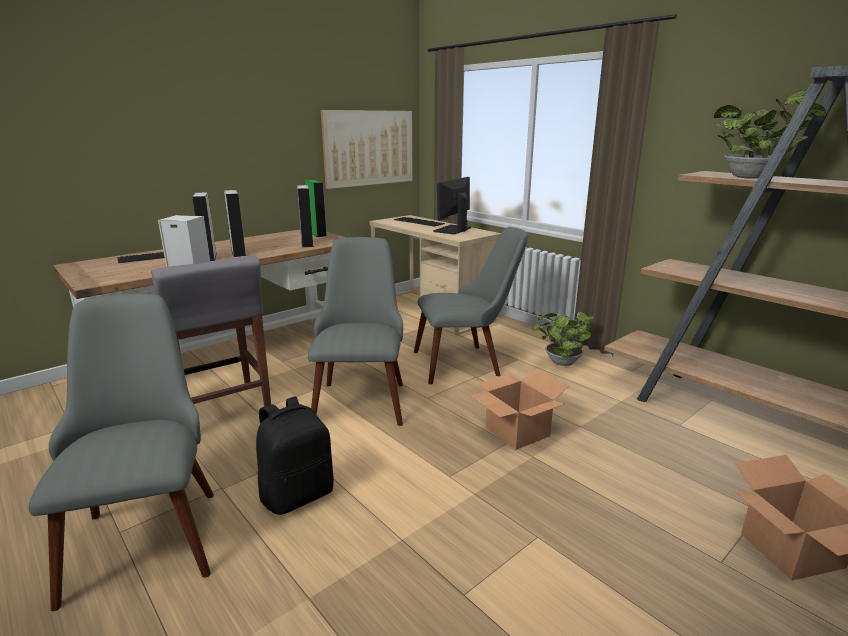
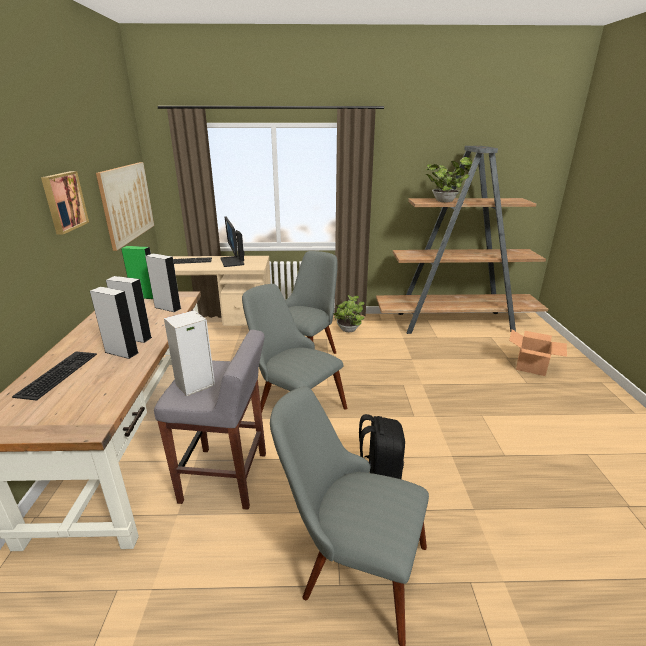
camera: 50 degrees left, 5 degrees up
(259, 127) = (63, 201): none -> picture
(518, 432) = (397, 377): cardboard box -> none

